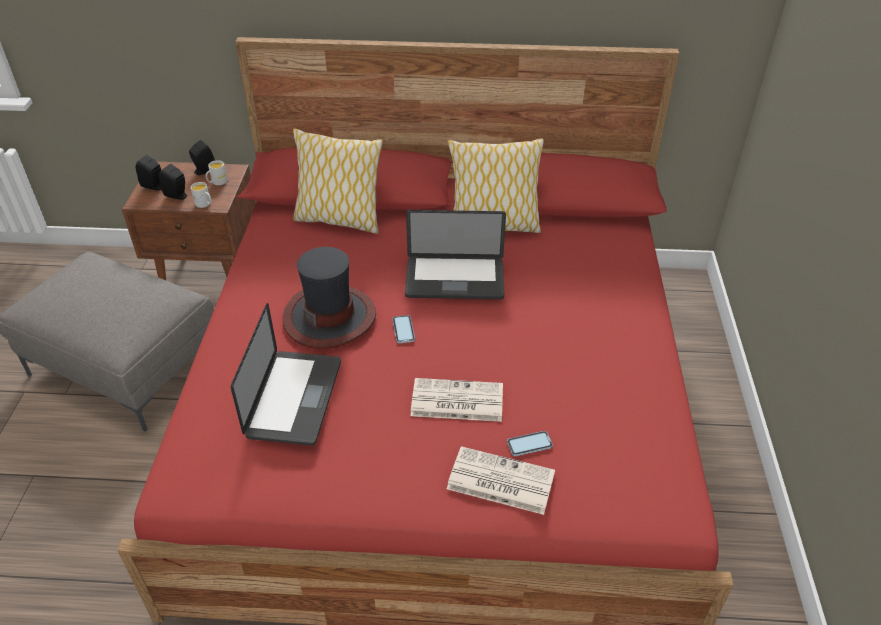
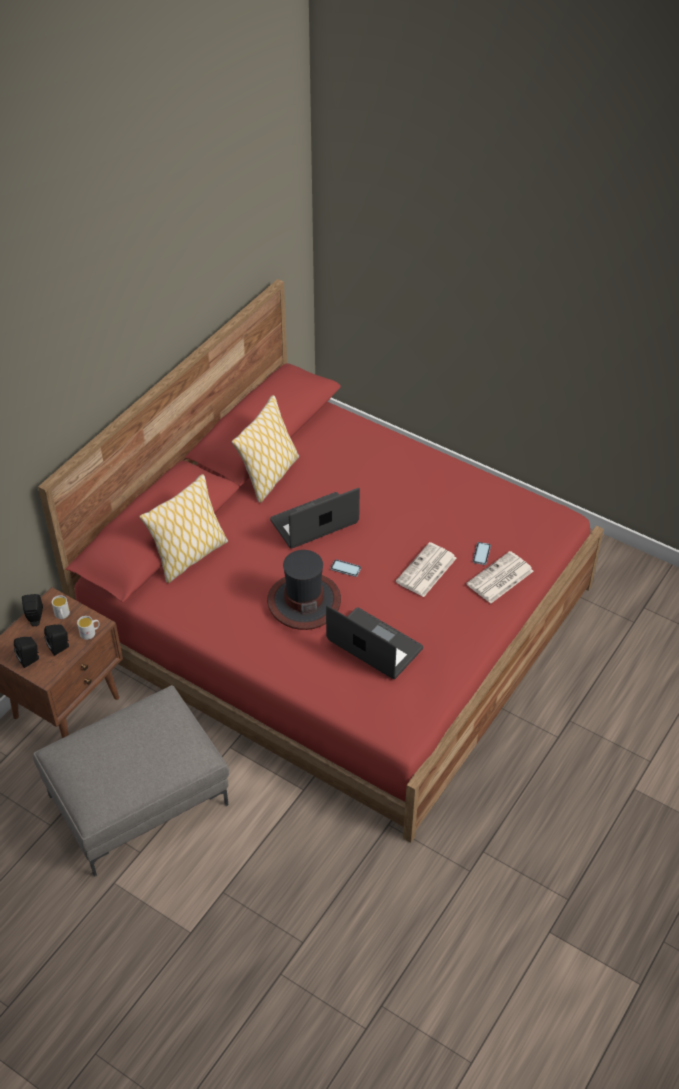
camera: 60 degrees left, 5 degrees up
(454, 279) = (314, 522): laptop -> laptop turned 150 degrees counterclockwise

